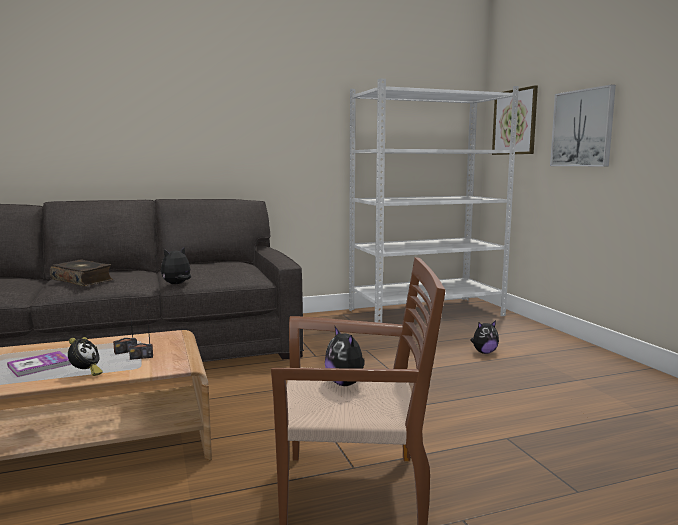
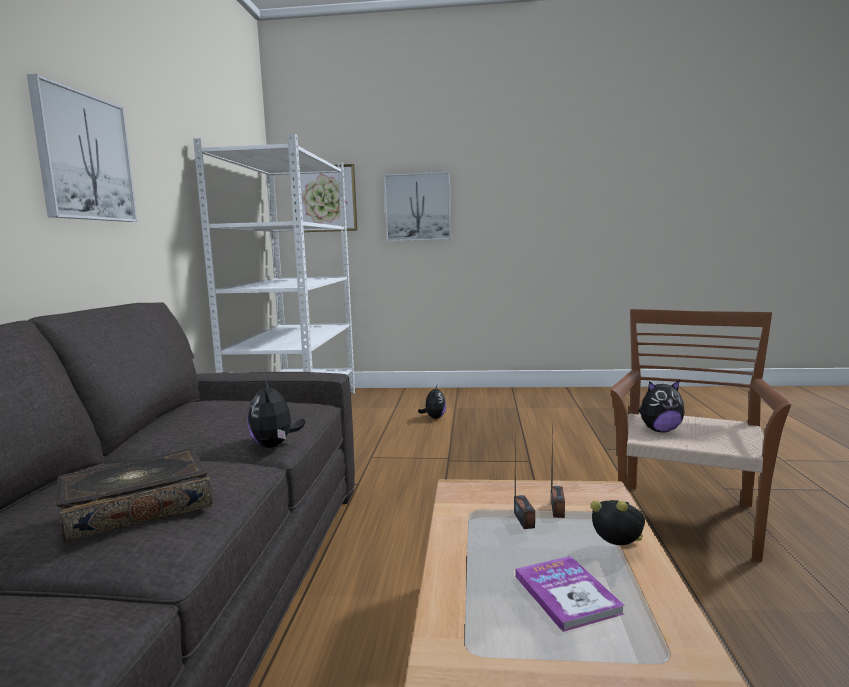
camera: 65 degrees left, 0 degrees up
(237, 116) = (84, 157): none -> picture

